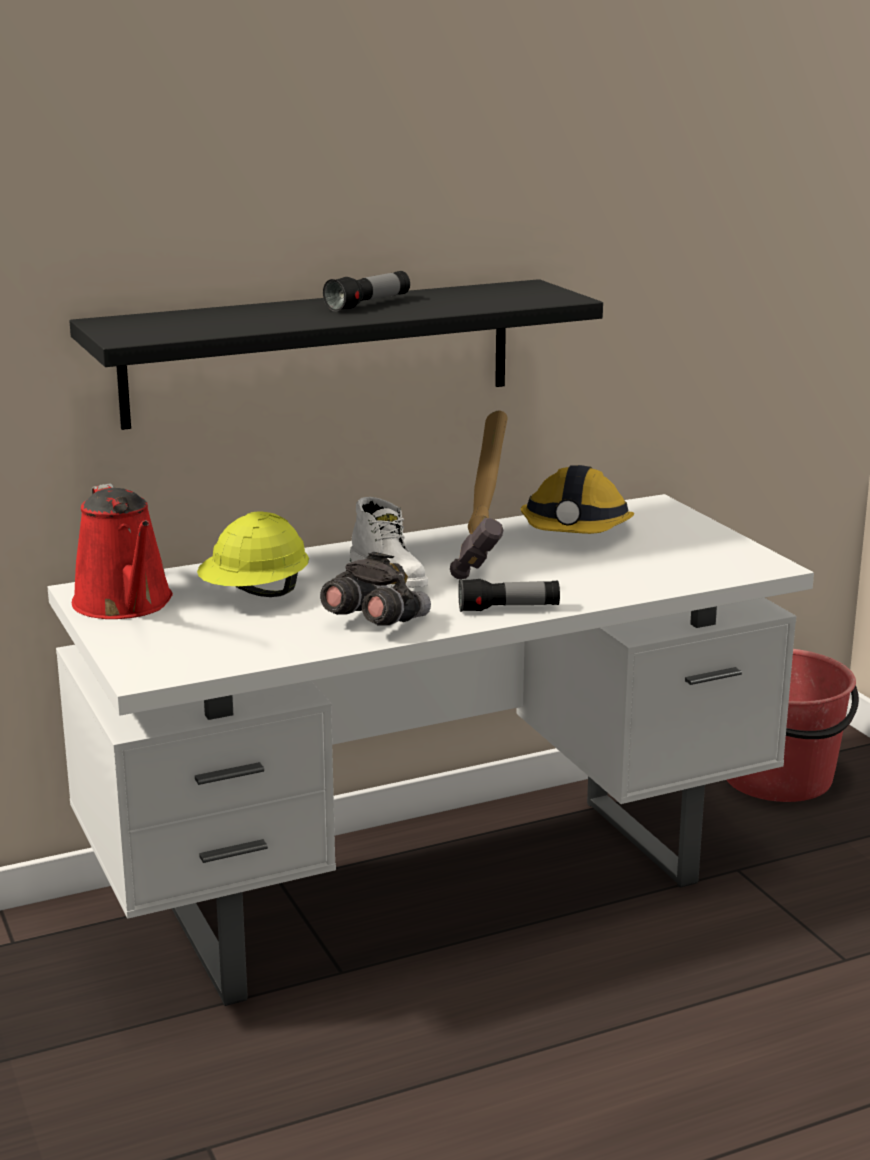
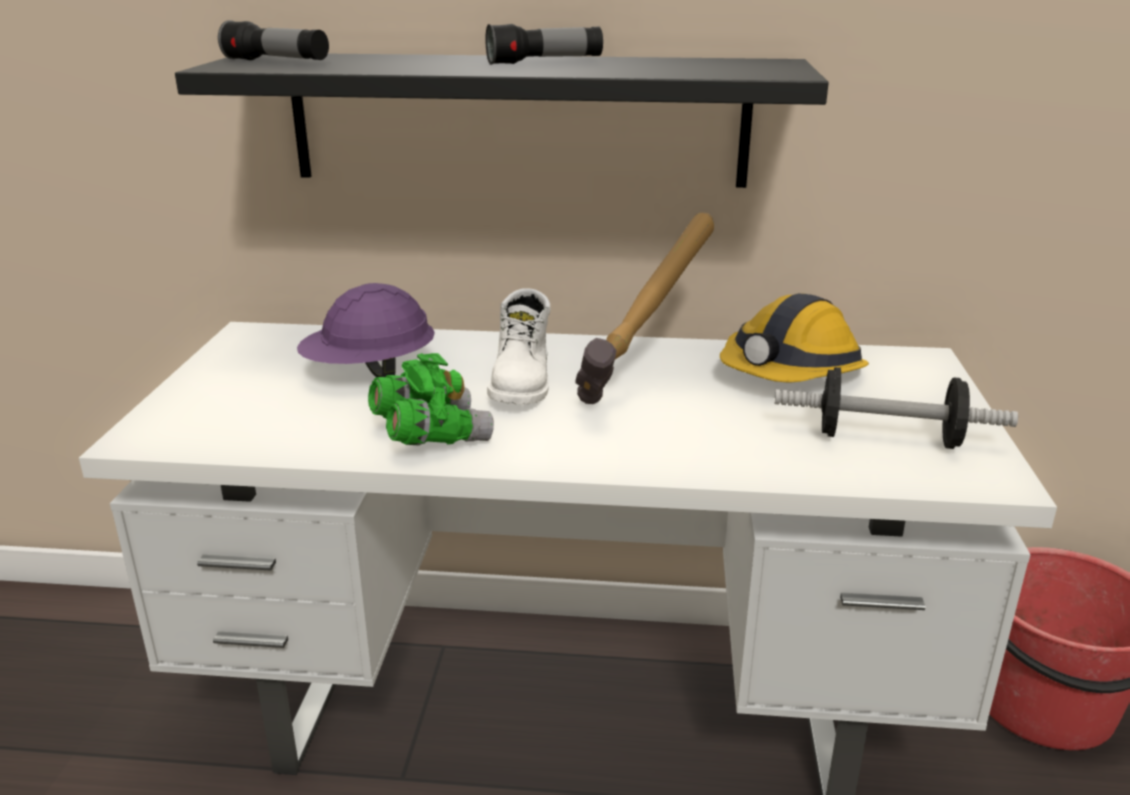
camera: 30 degrees right, 5 degrees up
(125, 604) = (252, 355): red watering can -> none
(255, 595) = (370, 373): yellow hard hat -> purple hard hat
(375, 622) = (430, 435): grey binoculars -> green binoculars
(508, 609) = (590, 457): flashlight -> flashlight (276, 62)
(684, 557) = (887, 438): none -> dumbbell

